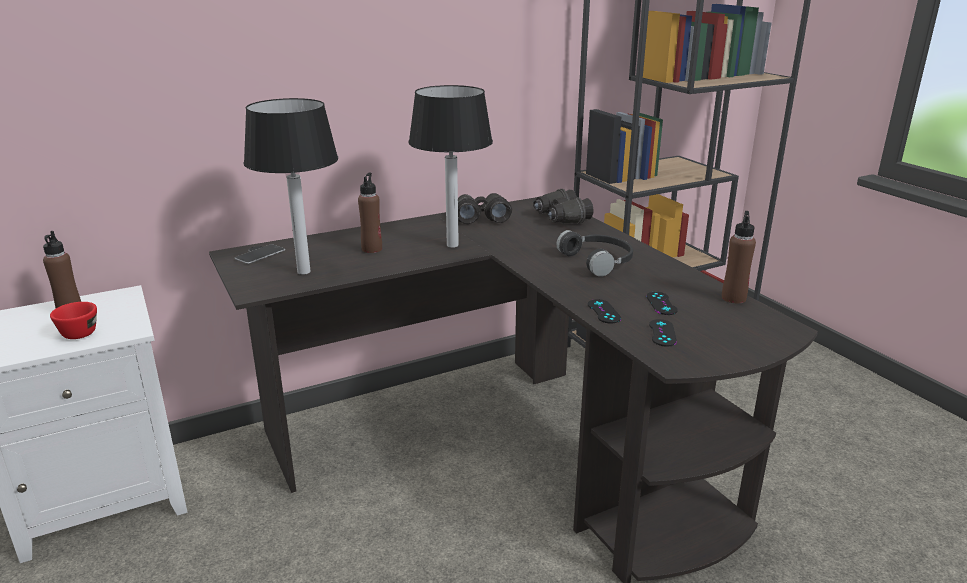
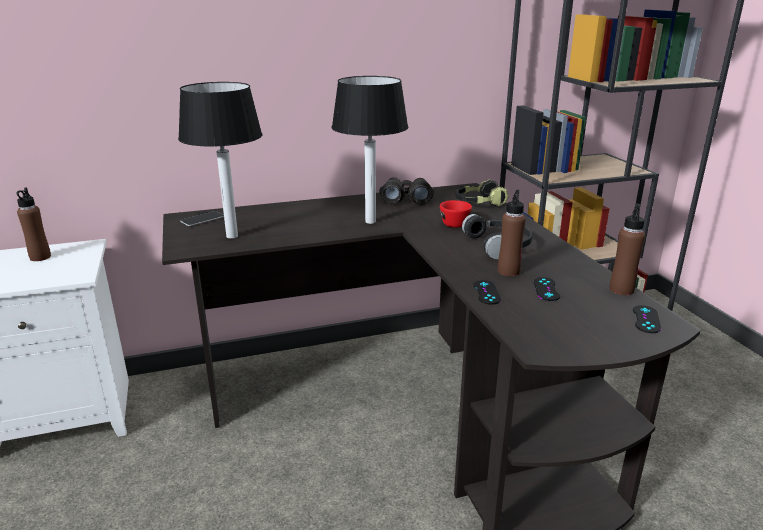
camera: 10 degrees right, 0 degrees up
(80, 331) = (40, 273): red cup -> red cup (453, 223)
(372, 249) = (298, 220): brown bottle -> brown bottle (508, 271)
(561, 218) = (479, 203): black binoculars -> headphones
(662, 333) = (537, 318): black game controller -> black game controller (646, 319)

